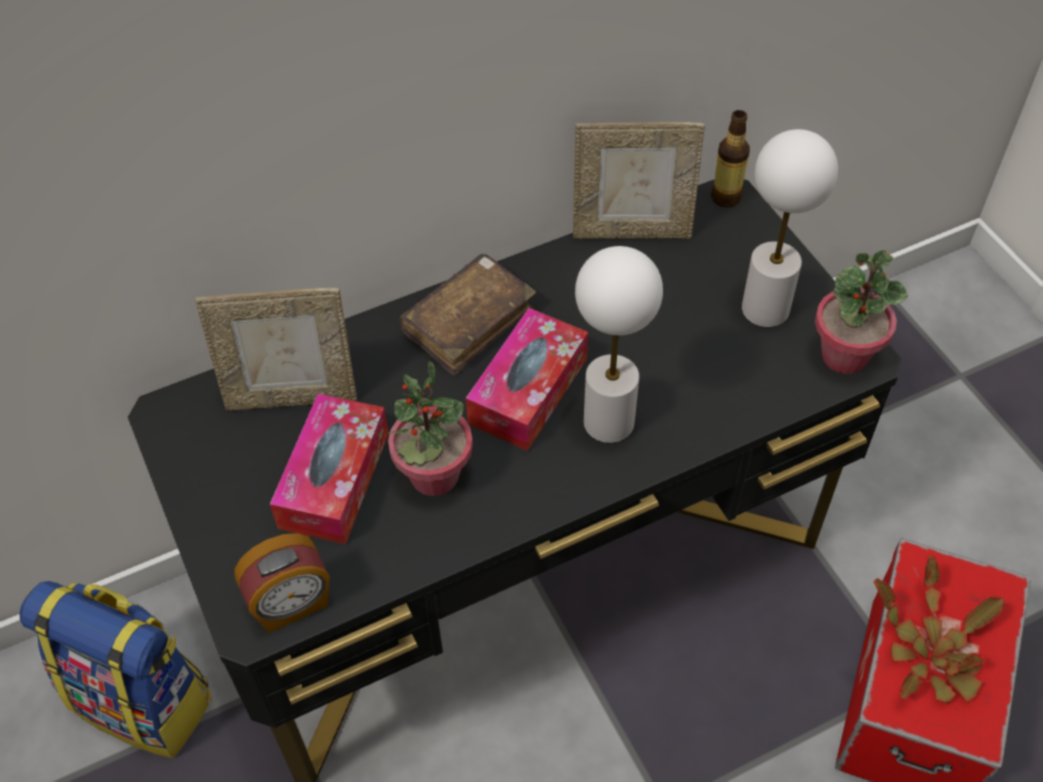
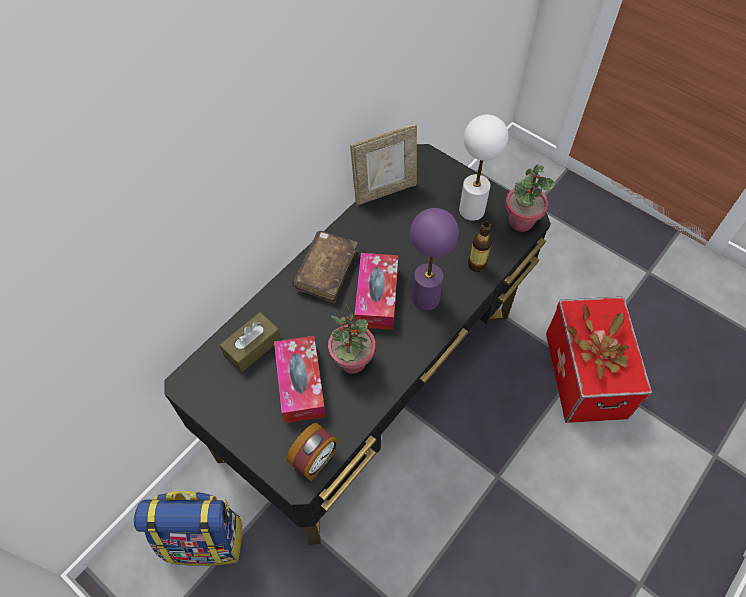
camera: 25 degrees left, 5 degrees up
(292, 396) = (252, 347): picture frame -> brown tissue box
(609, 422) = (426, 298): white table lamp -> purple table lamp
(725, 197) = (422, 157): bottle -> bottle (477, 264)

